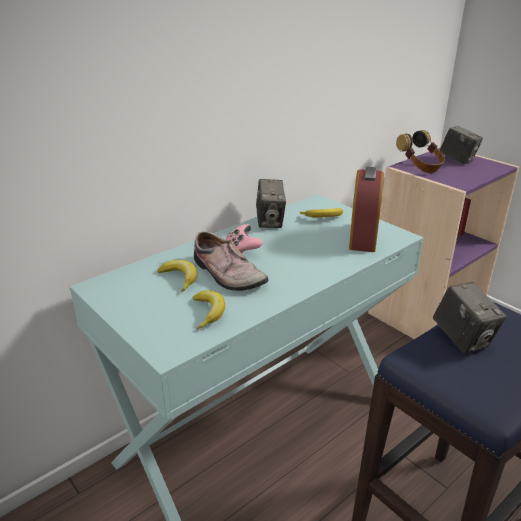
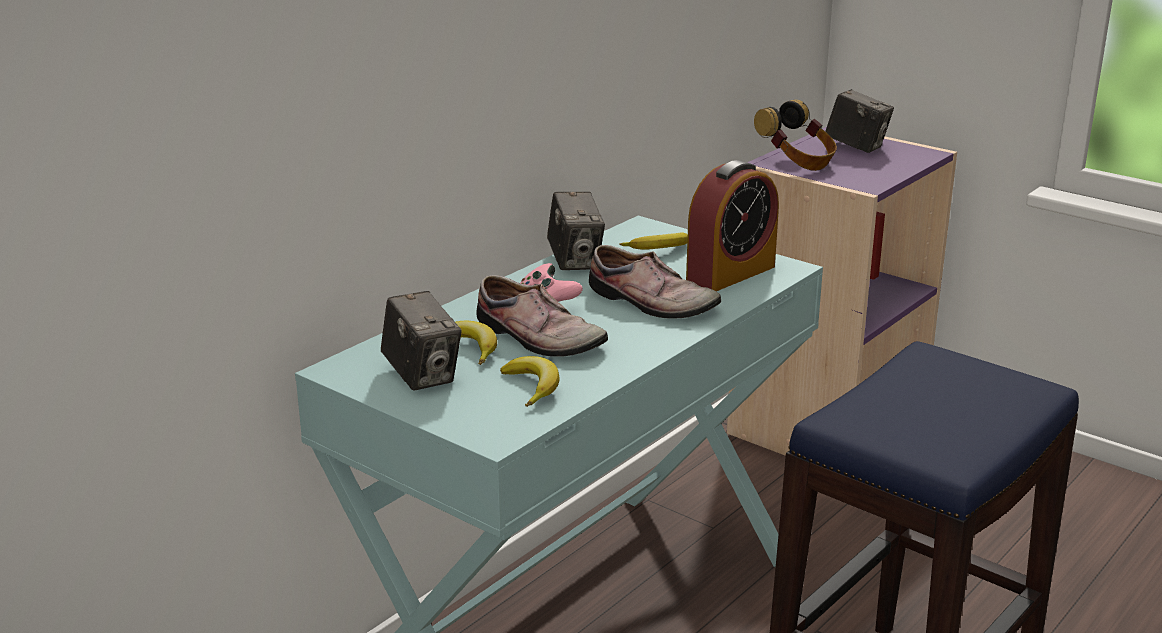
camera: 10 degrees left, 5 degrees down
(306, 254) = (650, 303): none -> shoe
(363, 237) = (730, 273): alarm clock -> alarm clock turned 45 degrees clockwise
(462, 339) = (900, 393): camera -> camera (422, 376)

